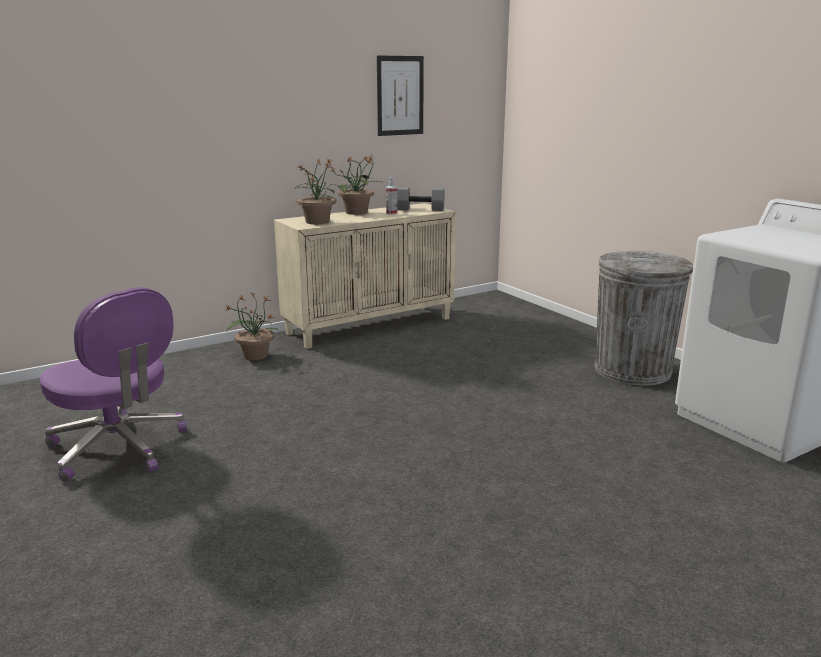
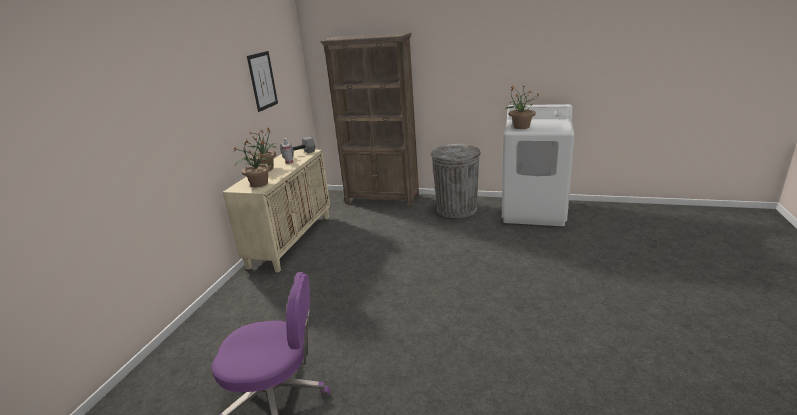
camera: 40 degrees left, 5 degrees up
(255, 355) = (253, 292): potted plant -> potted plant (520, 127)
(549, 323) = (382, 199): none -> brown bookcase

